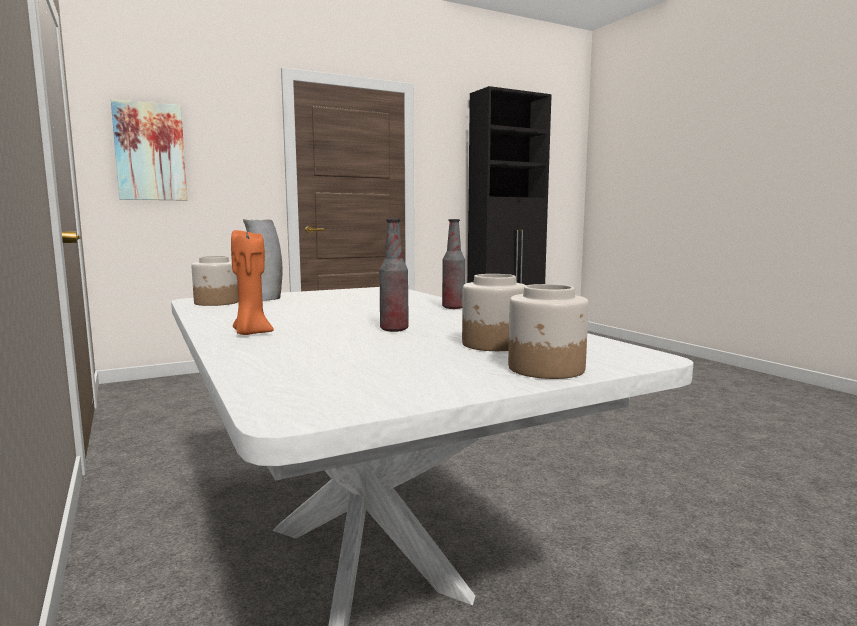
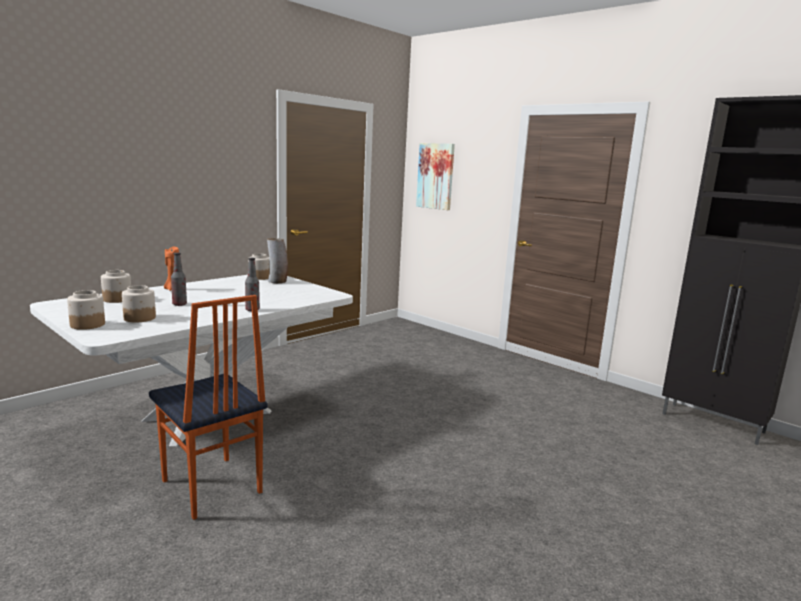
camera: 70 degrees right, 5 degrees up
(306, 360) = (117, 299): none -> jar
(617, 559) = (210, 487): none -> chair

